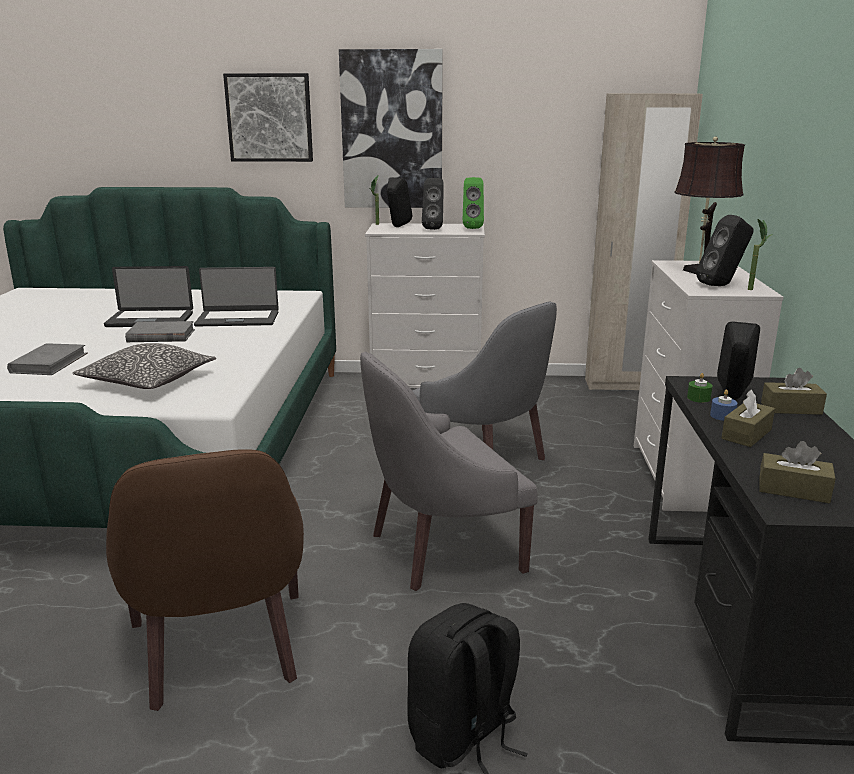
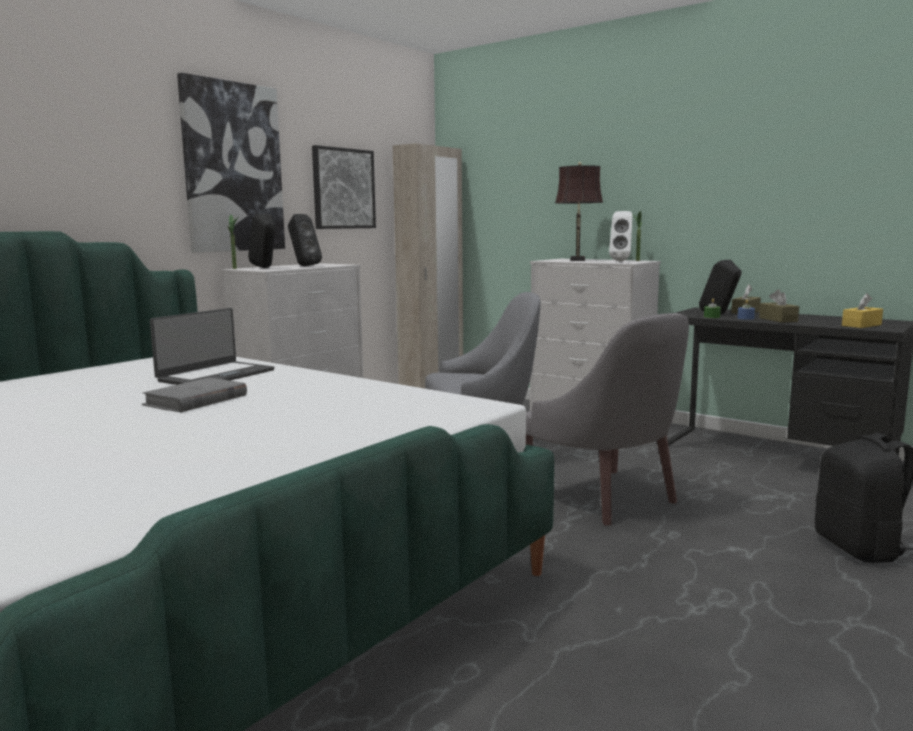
camera: 55 degrees left, 10 degrees down
(49, 363) = (172, 445): grey book -> none
(148, 381) = (357, 416): pillow -> none
(150, 320) = (113, 398): laptop -> none
(221, 650) = (692, 611): brown armchair -> none
(269, 118) = (98, 143): picture -> picture (343, 188)
(441, 548) = (606, 498): grey armchair -> grey armchair turned 45 degrees counterclockwise
(472, 228) = (329, 264): green speaker -> none
(722, 285) = (621, 261): black speaker -> white speaker
(793, 490) = (861, 325): brown tissue box -> yellow tissue box

